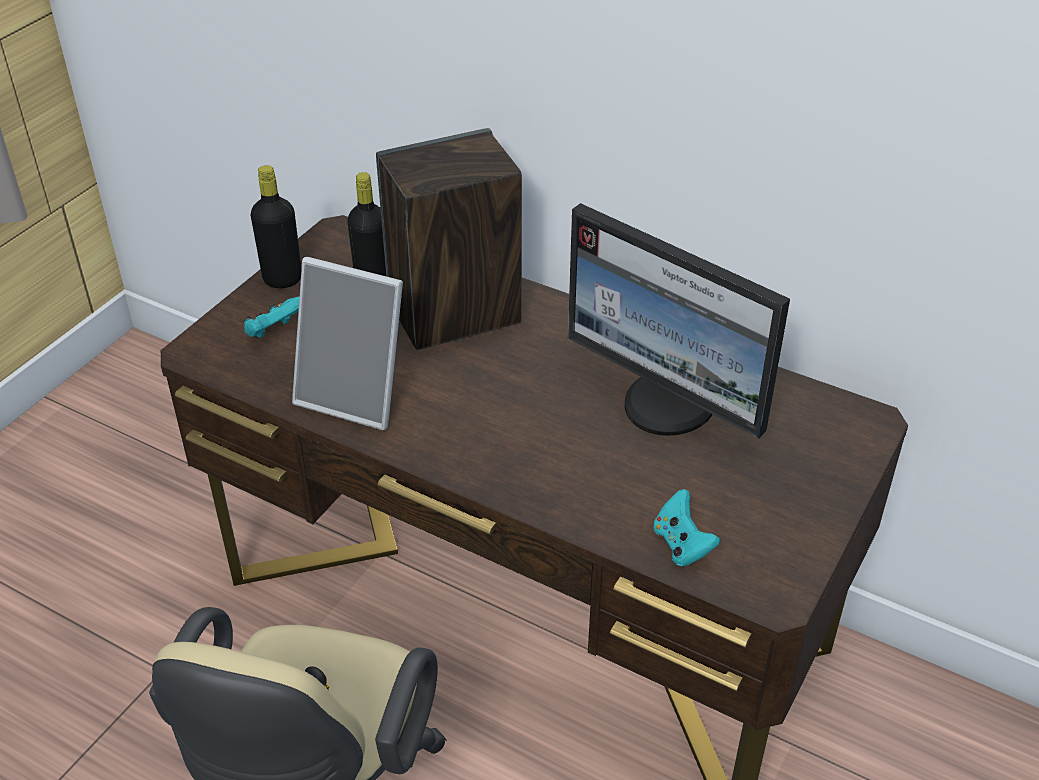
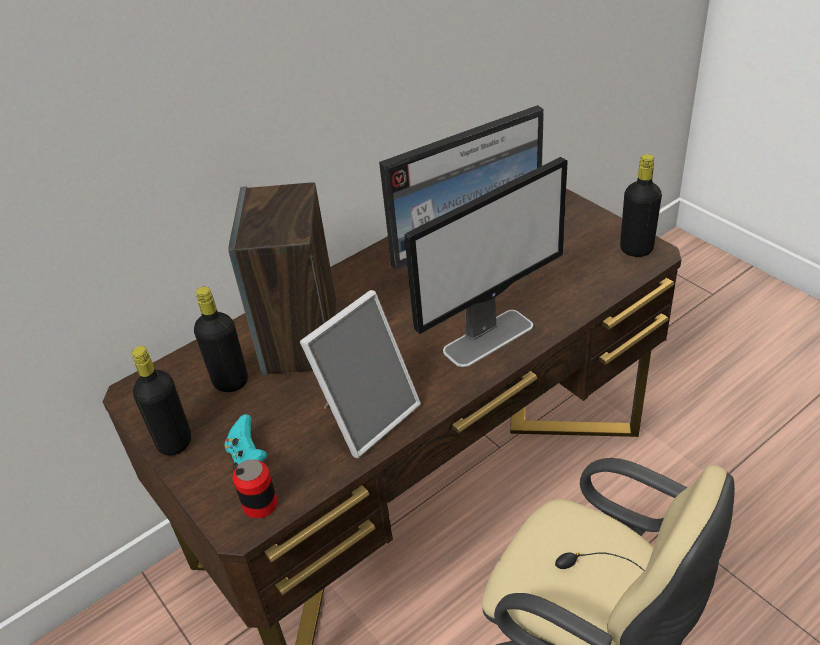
camera: 65 degrees left, 0 degrees up
(220, 357) = (260, 504): none -> can
(518, 462) = (489, 337): none -> monitor
(682, 545) = (598, 279): turquoise game controller -> none
(773, 575) = (636, 249): none -> black bottle

